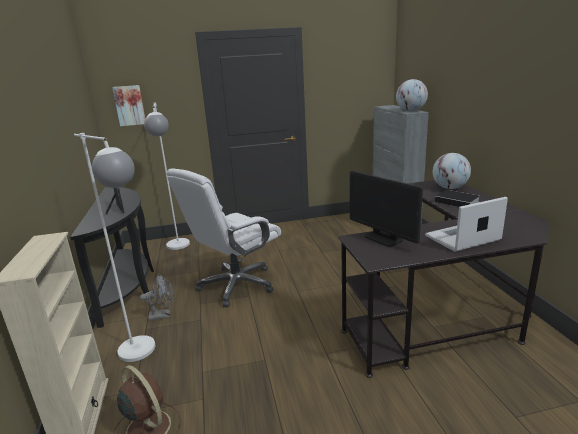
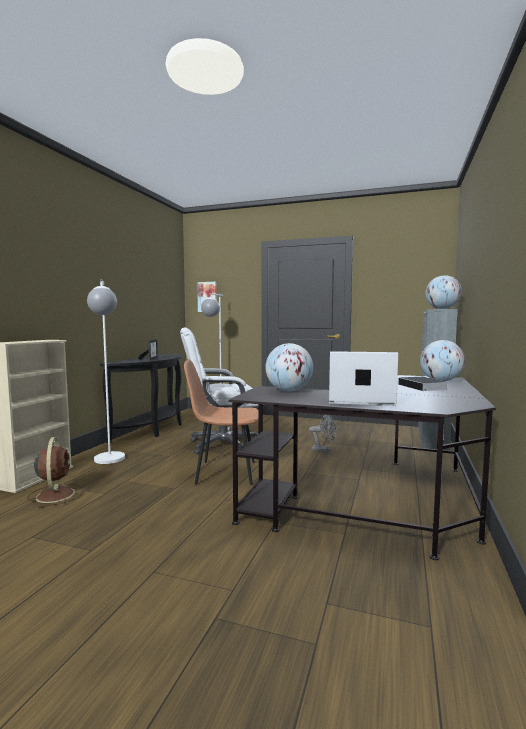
camera: 30 degrees right, 15 degrees down
(163, 315) = (151, 447): grey fan -> grey fan (324, 450)
(284, 321) = (224, 472): none -> brown chair
(383, 238) = (289, 391): monitor -> globe

